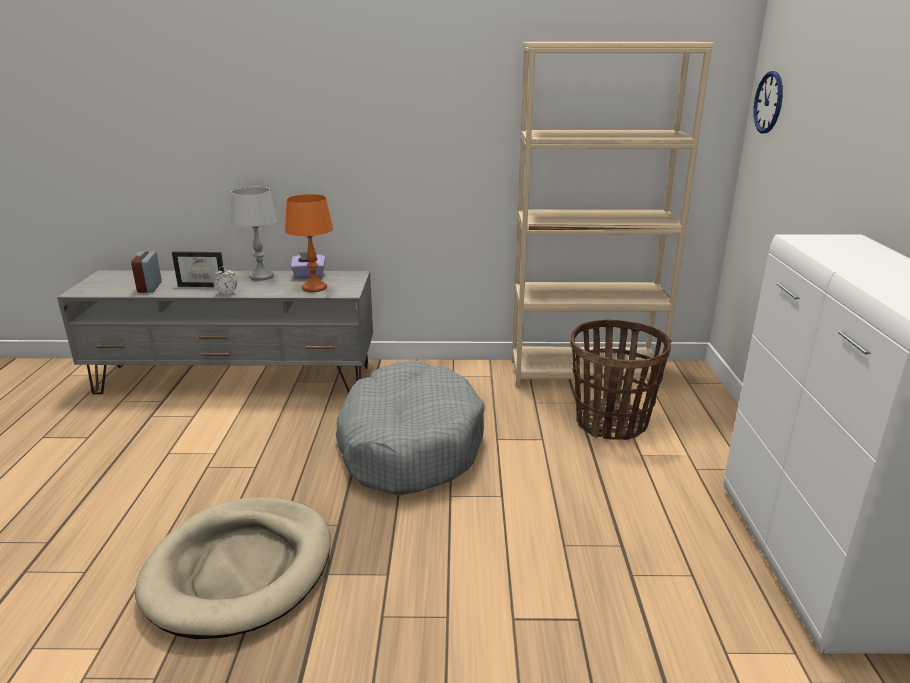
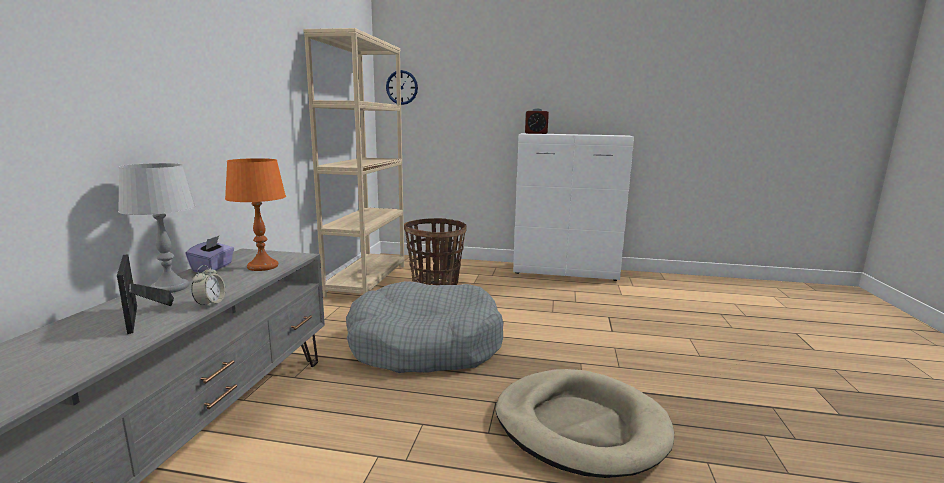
camera: 80 degrees left, 10 degrees down
(150, 287) = (70, 359): alarm clock -> alarm clock (536, 133)
(204, 285) = (142, 318): picture frame -> picture frame turned 135 degrees clockwise

